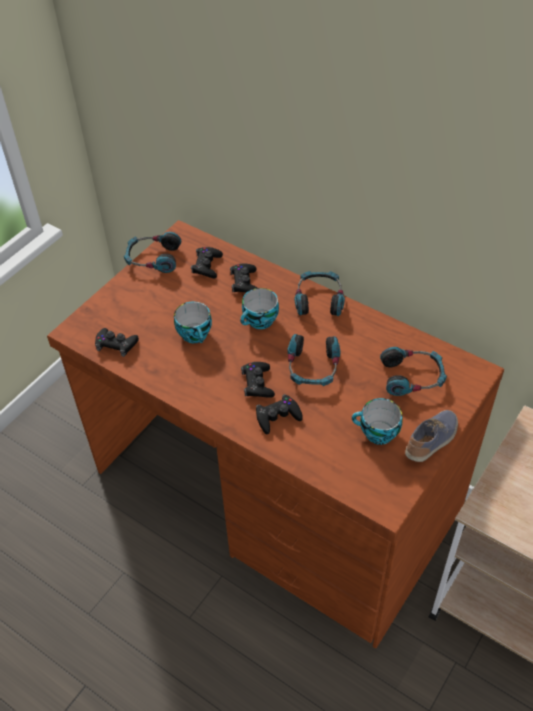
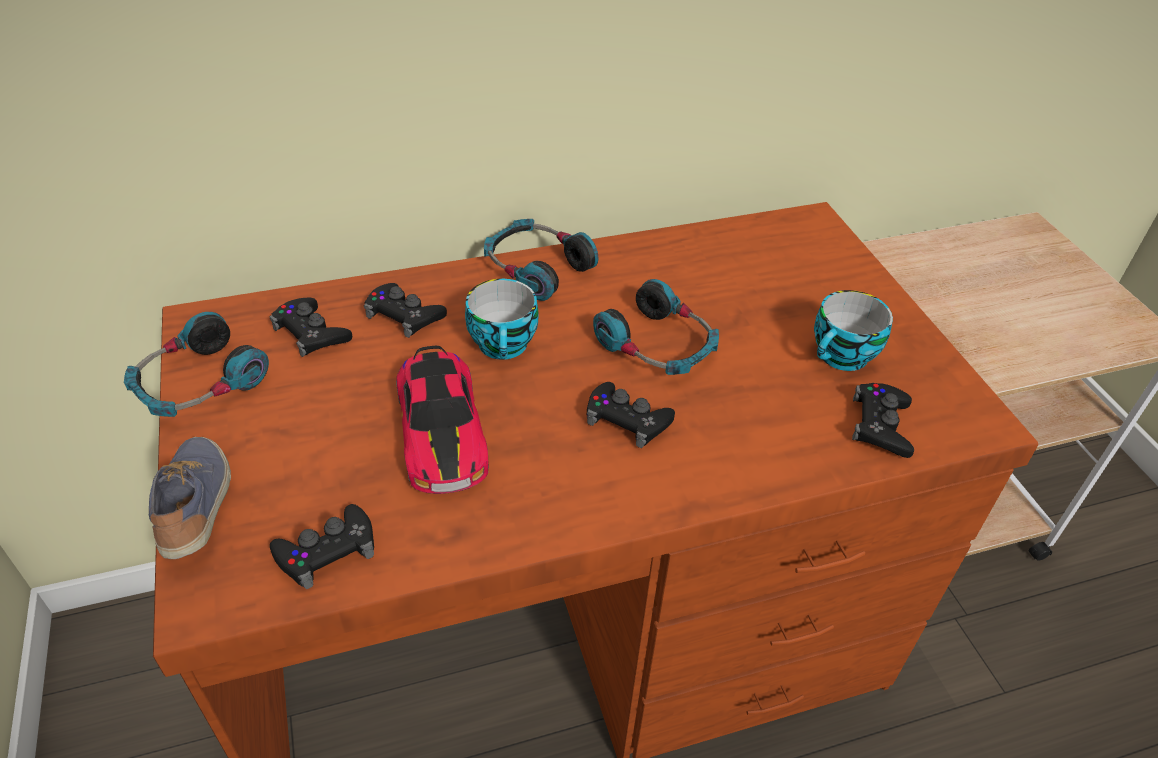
camera: 55 degrees left, 5 degrees down
(196, 335) = (441, 431): cup -> toy car
(277, 417) = (718, 437): black game controller -> black game controller (880, 425)
(412, 377) = (770, 272): headphones -> none
(432, 441) = (898, 318): shoe -> shoe (198, 506)

